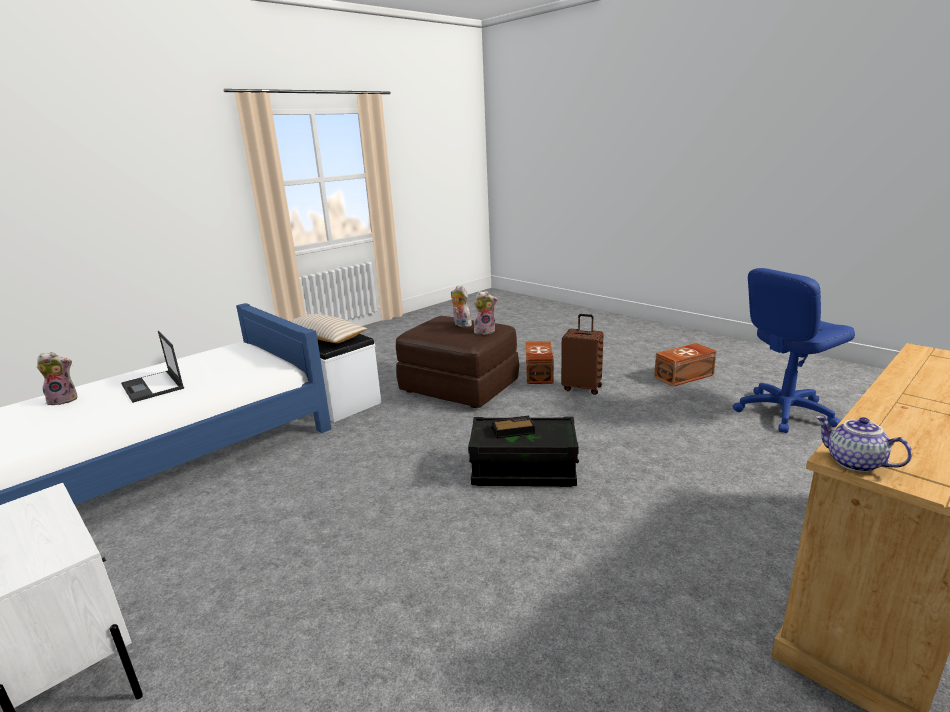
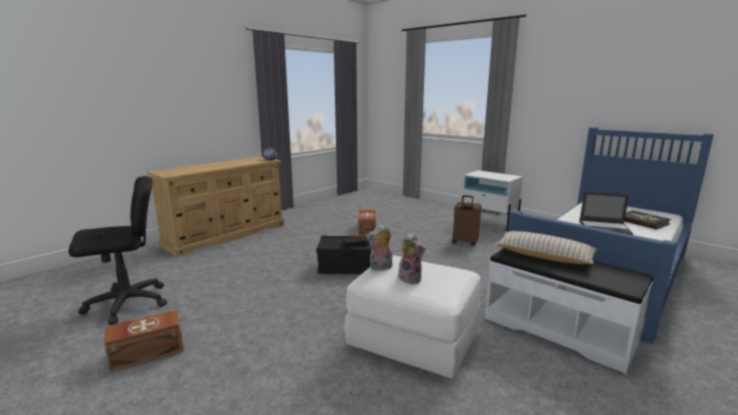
camera: 175 degrees right, 5 degrees down
(64, 400) = (643, 221): plush toy -> book
(153, 386) = (605, 228): laptop -> laptop turned 150 degrees clockwise
(460, 387) = (412, 339): brown ottoman -> white ottoman
(538, 373) = (318, 362): brown storage box -> brown storage box (367, 230)
(582, 388) = (277, 335): brown suitcase -> brown suitcase (465, 242)
(783, 412) = (128, 304): blue office chair -> black office chair

